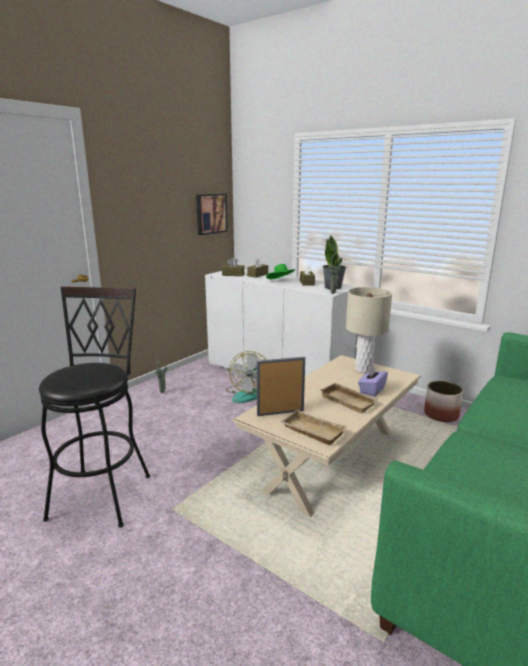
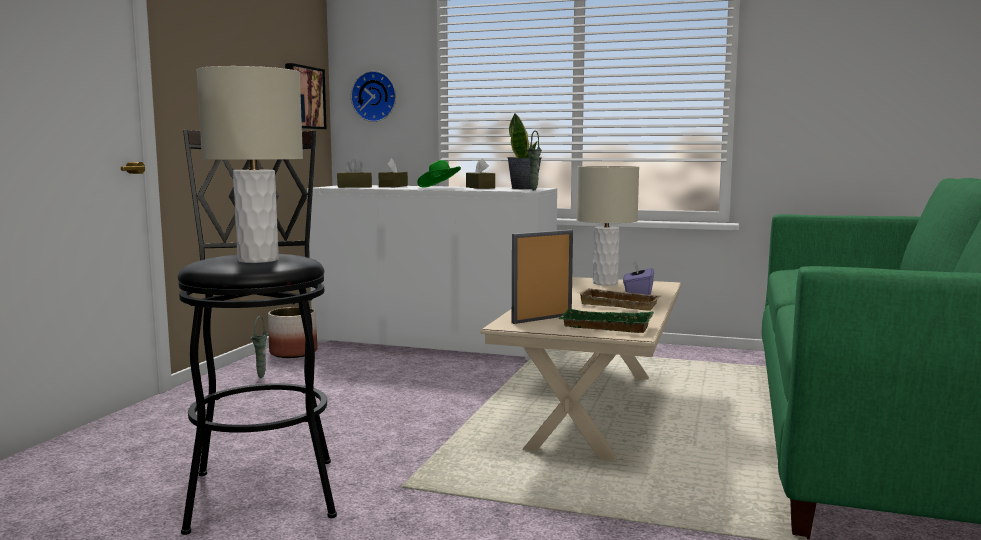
camera: 20 degrees left, 10 degrees down
(81, 379) = (258, 260): none -> beige table lamp
(247, 394) = (407, 365): fan -> none
(257, 211) = (375, 96): none -> wall clock
(311, 431) = (604, 327): beige tray -> green tray
(441, 415) = (695, 356): planter -> planter (294, 353)

